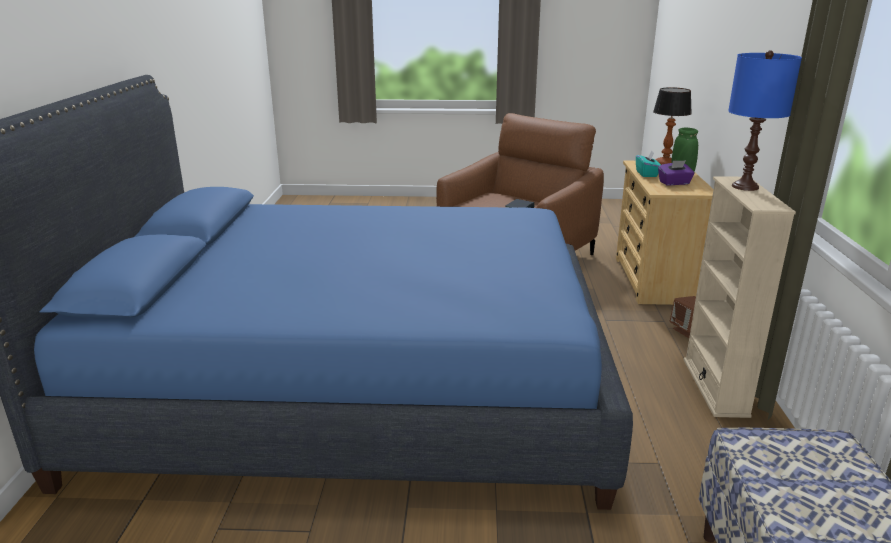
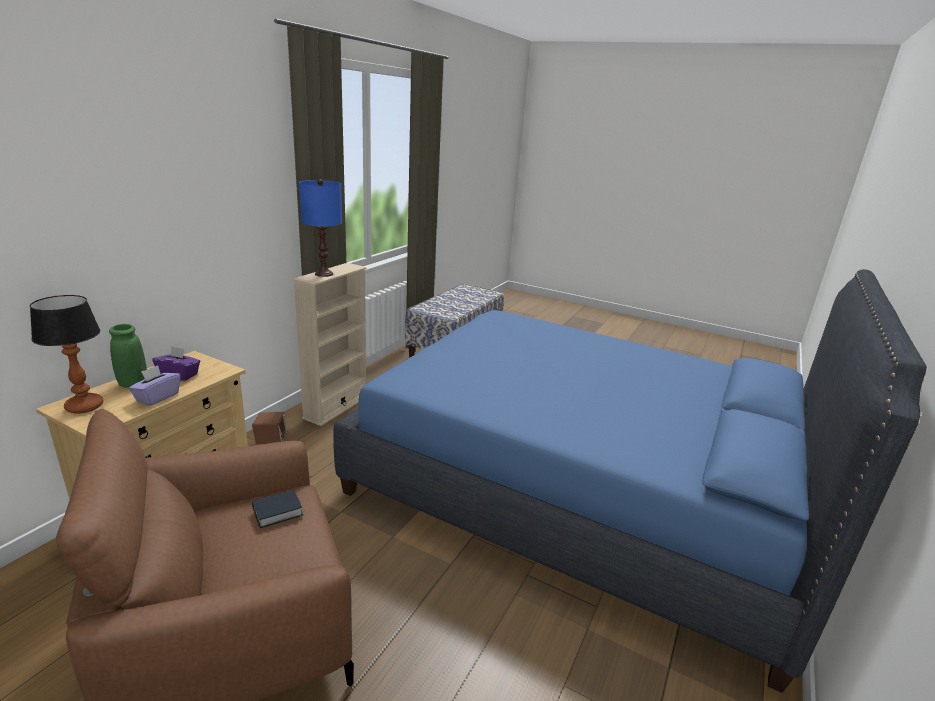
camera: 155 degrees left, 0 degrees up
(647, 174) = (157, 397): turquoise tissue box -> purple tissue box

